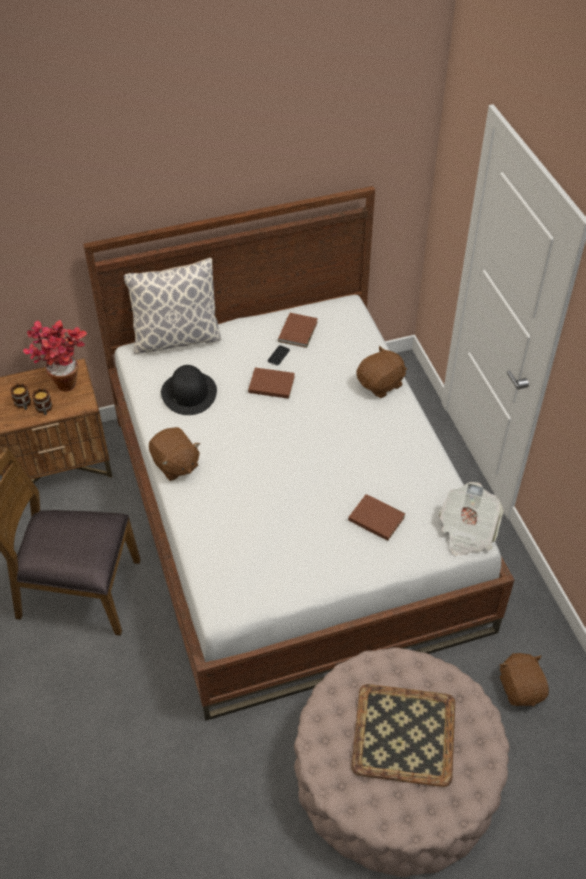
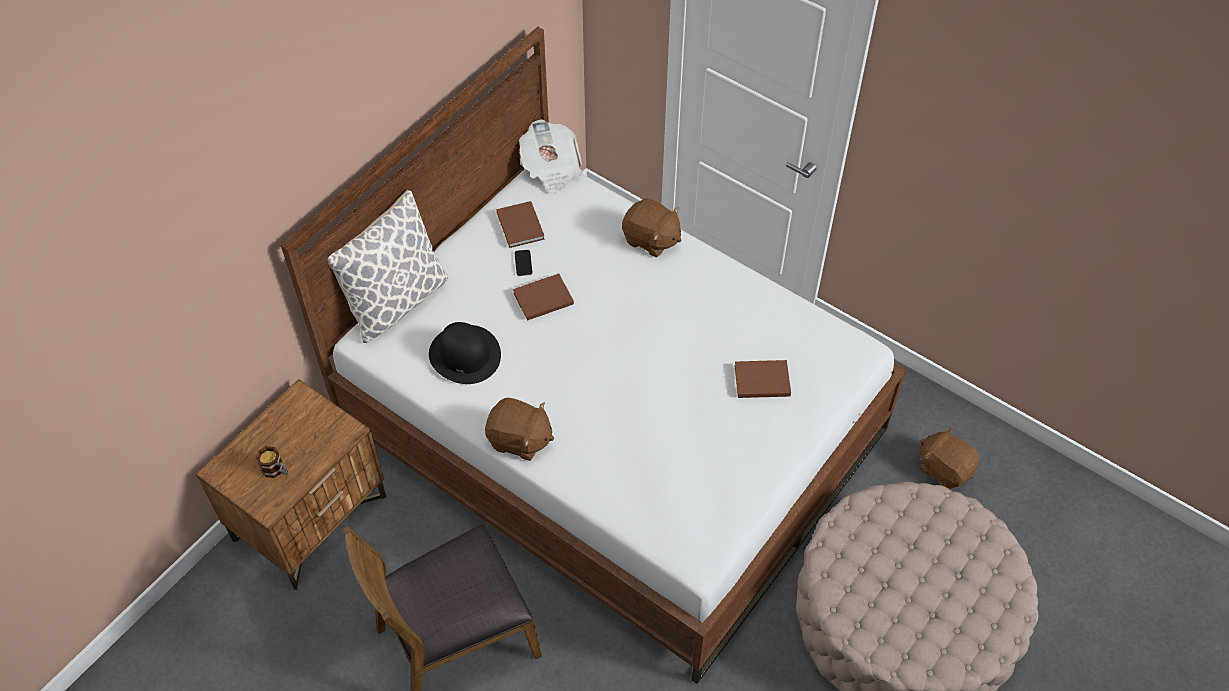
camera: 35 degrees left, 5 degrees up
(44, 409) = (306, 462): mug -> none
(62, 380) = (297, 418): potted plant -> none
(381, 384) = (651, 240): brown plush toy -> brown plush toy turned 105 degrees clockwise
(403, 733) = (918, 572): tray -> none
(467, 530) = (850, 344): newspaper -> newspaper (551, 169)

